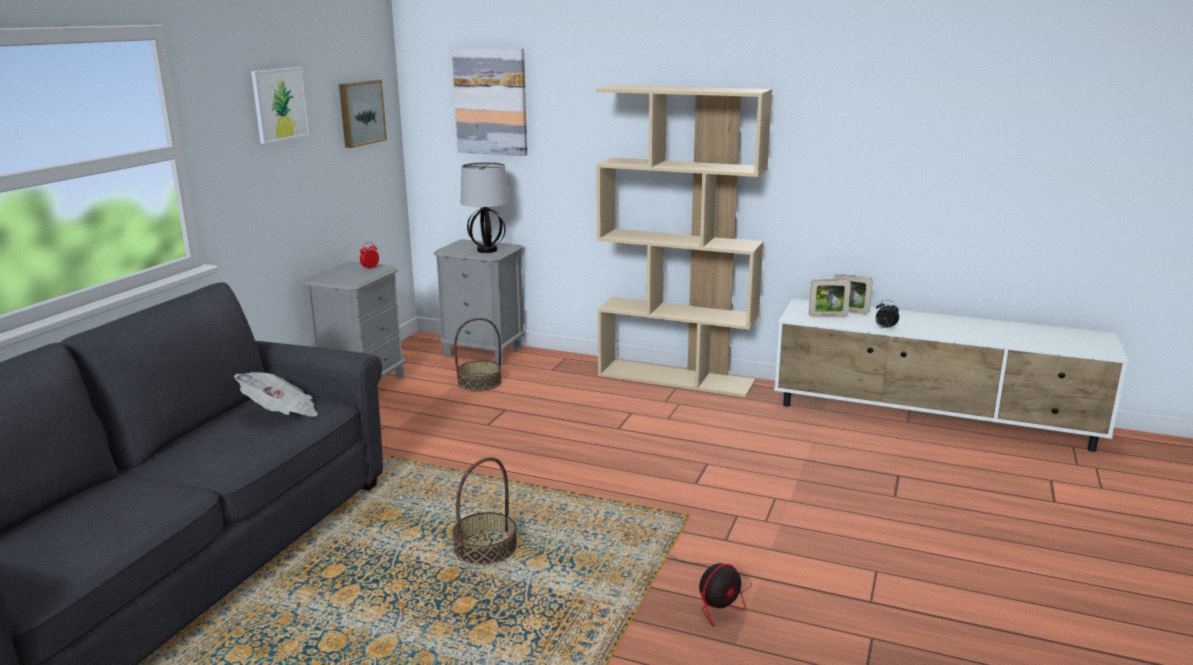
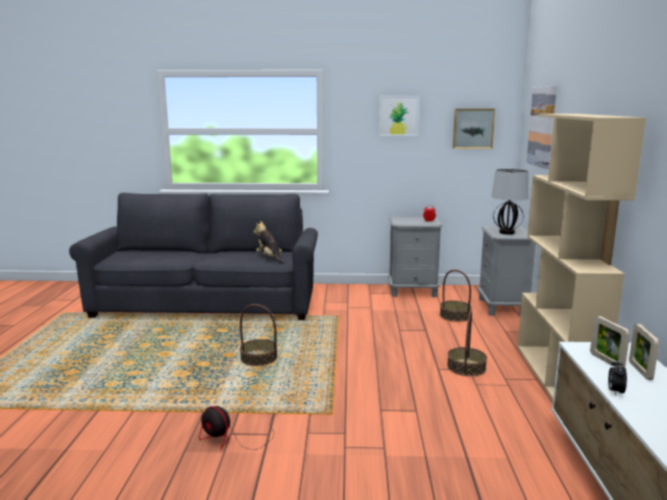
camera: 70 degrees right, 5 degrees down
(281, 413) = (269, 258): newspaper -> plush toy
(625, 413) = (466, 367): none -> basket

